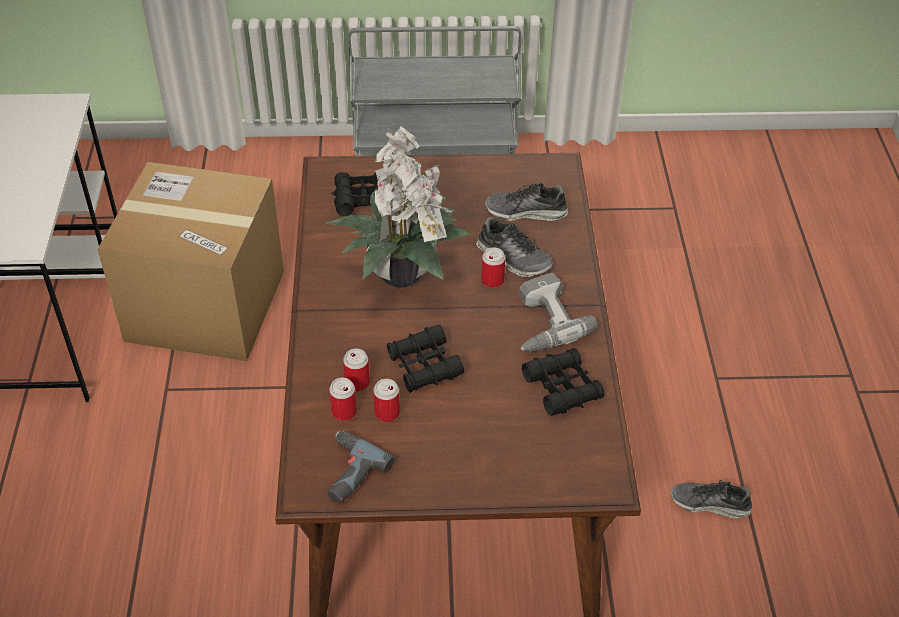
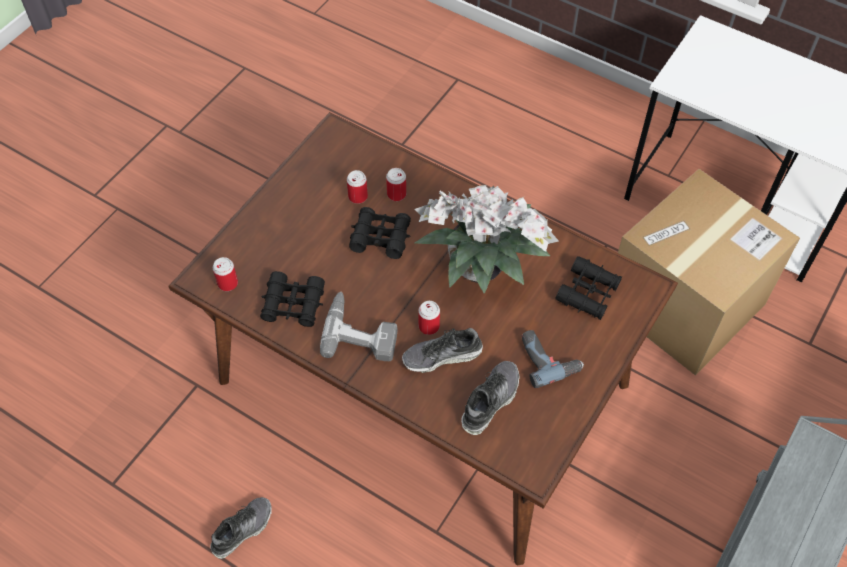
camera: 125 degrees right, 10 degrees up
(344, 412) = (378, 176): can -> can (227, 283)
(347, 472) = (330, 155): power drill -> power drill (548, 358)

